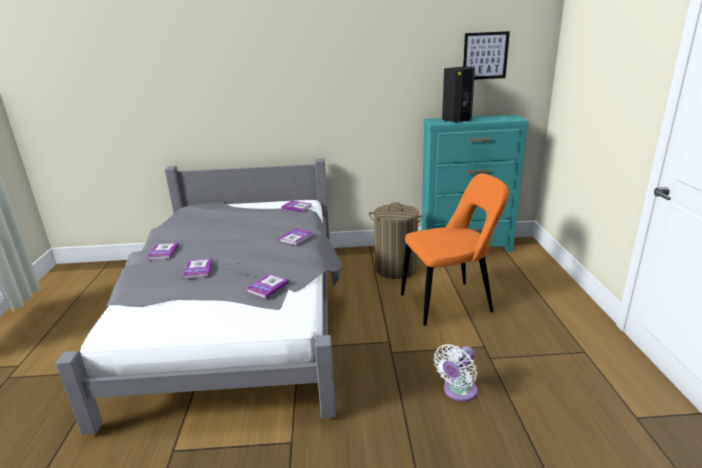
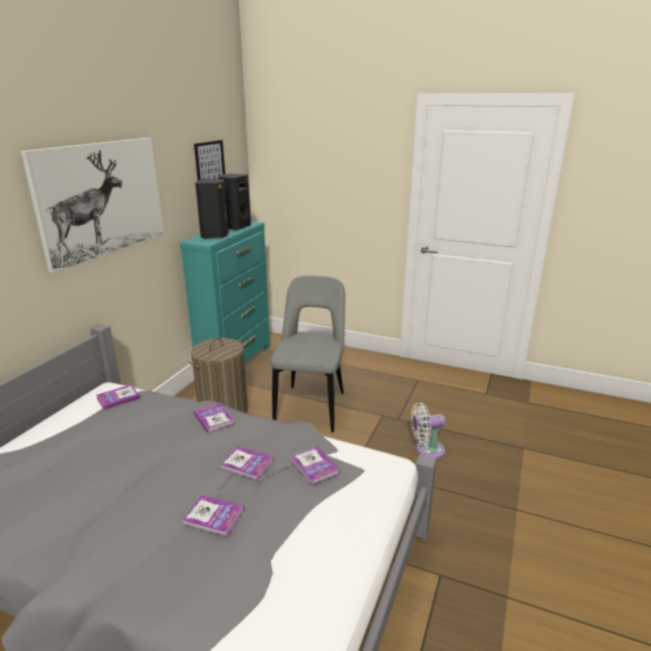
camera: 65 degrees left, 0 degrees up
(163, 252) = (105, 549): book -> book (247, 464)
(347, 70) = (102, 199): none -> picture
(450, 302) = (311, 406): orange chair -> grey chair
(458, 391) = (427, 450): white fan -> white fan turned 105 degrees clockwise
(492, 118) = (235, 227): none -> black speaker

